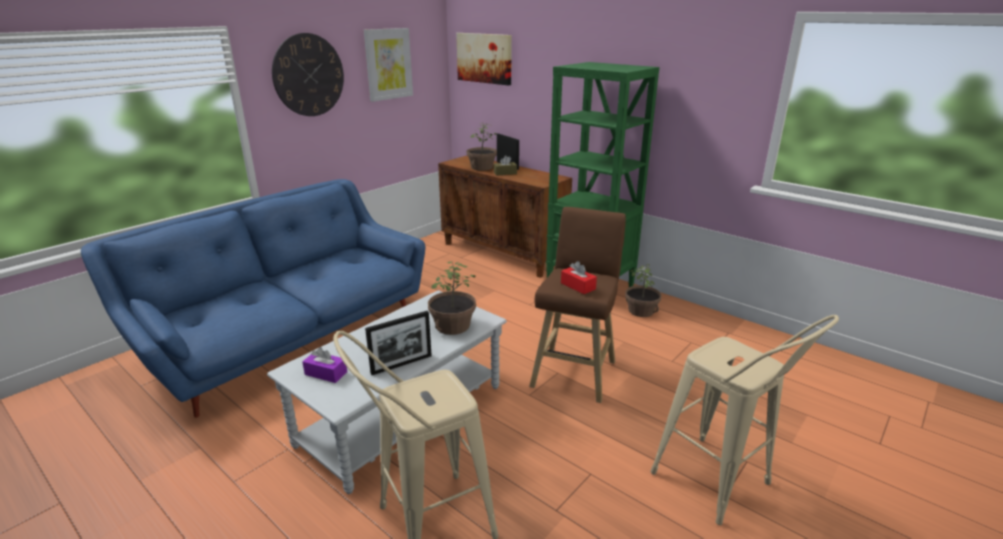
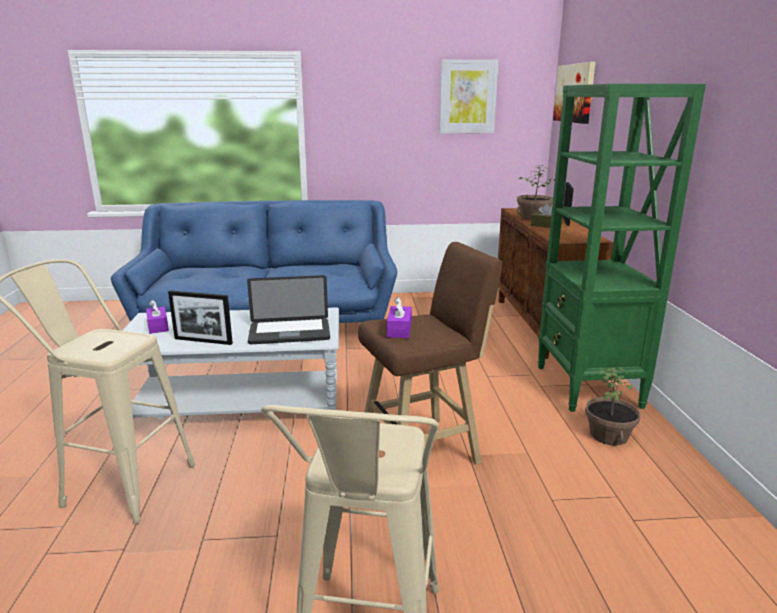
camera: 45 degrees right, 5 degrees down
(308, 75) = (373, 100): wall clock -> none
(452, 325) = (289, 333): potted plant -> laptop
(578, 286) = (399, 329): red tissue box -> purple tissue box

